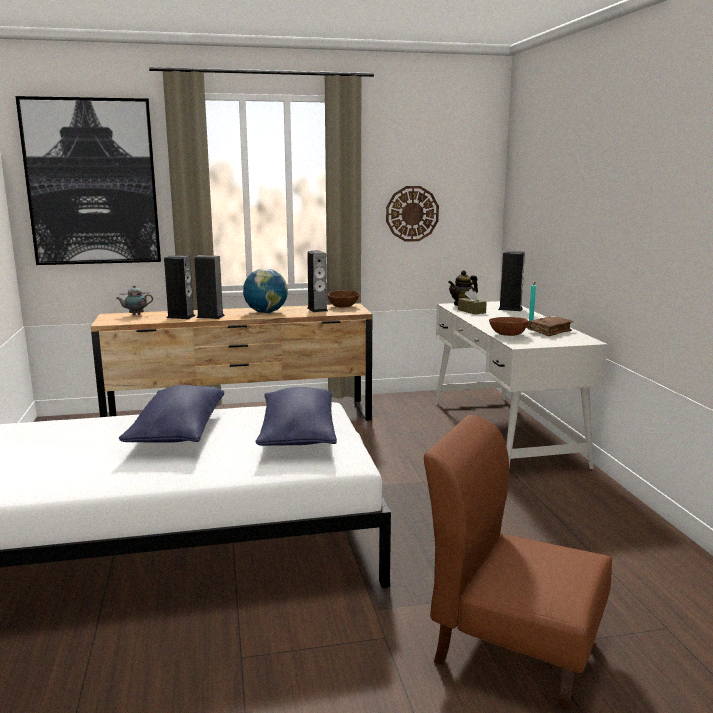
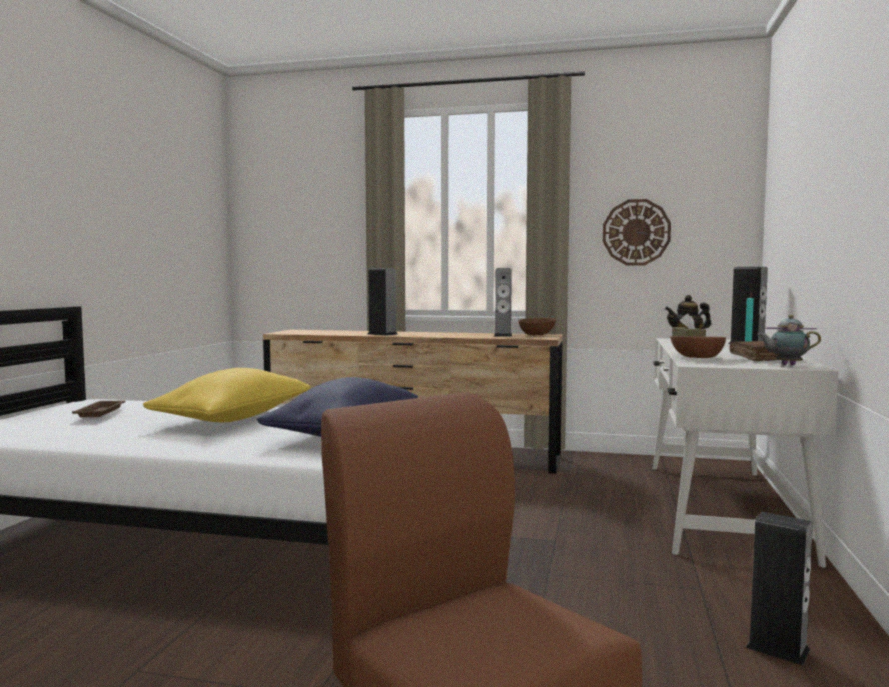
camera: 25 degrees right, 10 degrees down
(40, 445) = (100, 412): none -> brown tray
(92, 182) = (300, 202): picture -> none
(135, 315) = (318, 331): teapot -> teapot (786, 365)
(178, 433) = (233, 418): blue pillow -> yellow pillow
(181, 317) = (355, 333): speaker -> speaker (777, 648)
(266, 312) = (443, 334): globe -> none

